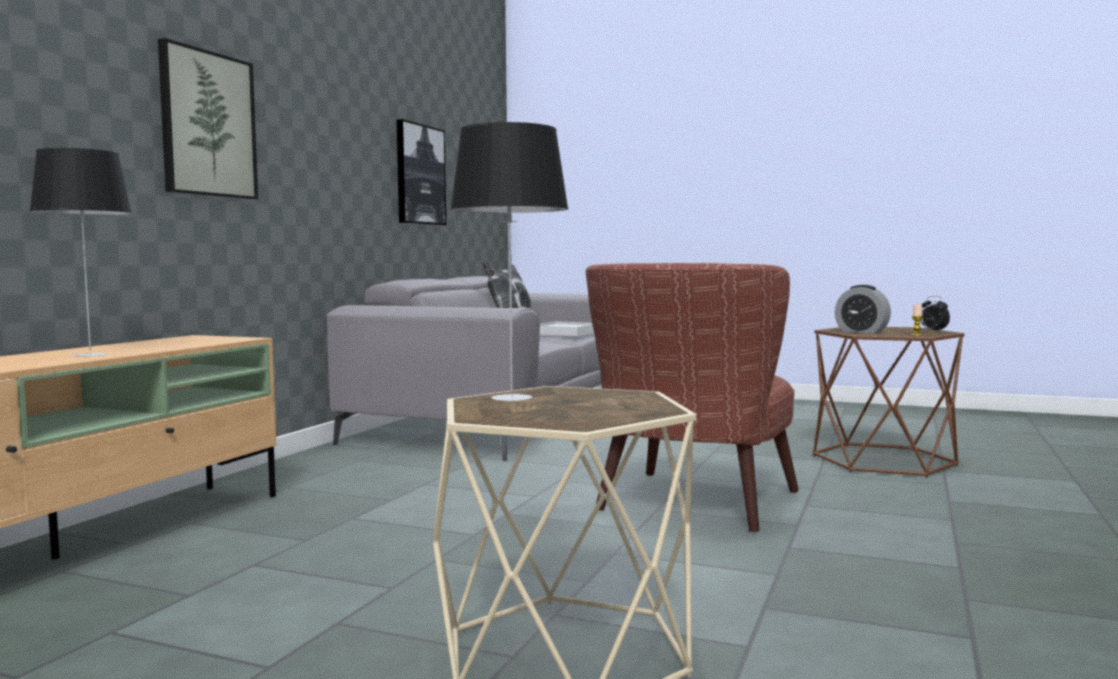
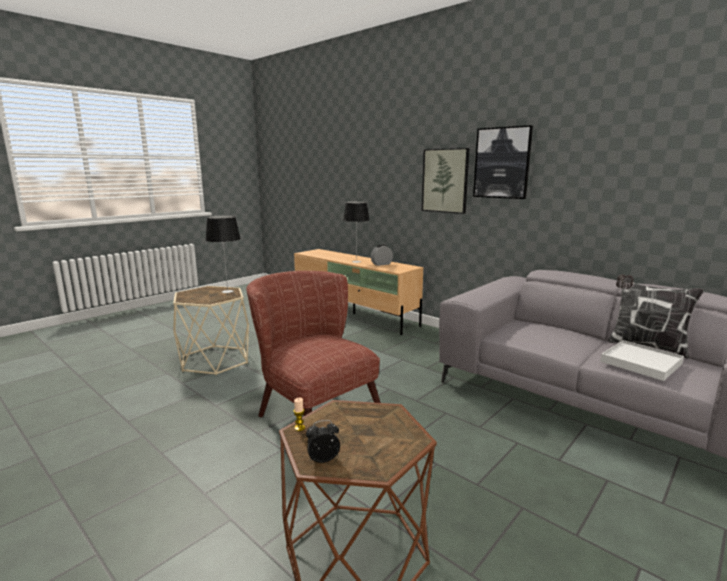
camera: 110 degrees right, 10 degrees up
(419, 175) = (644, 194): picture -> picture (502, 163)
(861, 331) = (357, 416): alarm clock -> alarm clock (381, 264)

